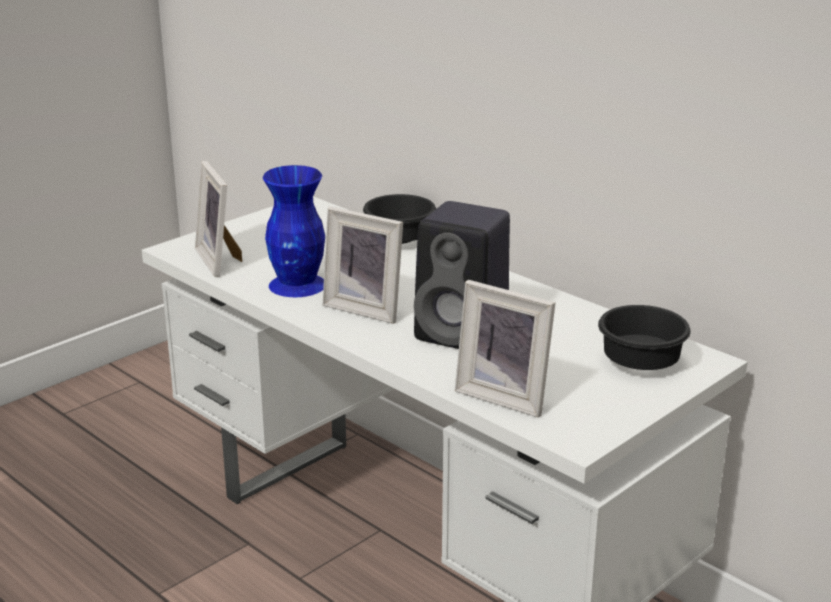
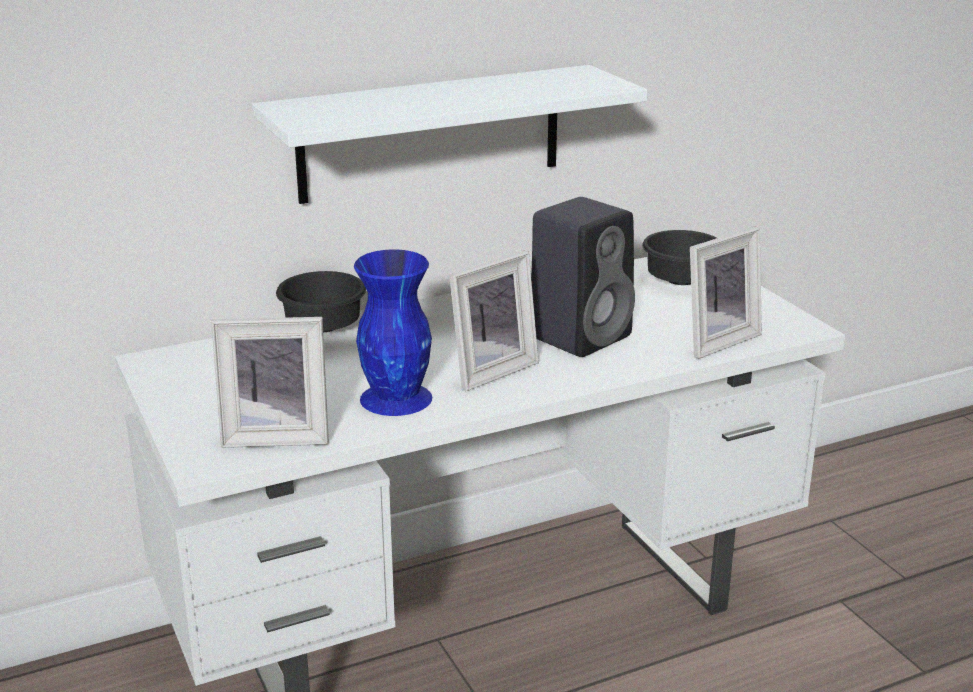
camera: 70 degrees left, 0 degrees up
(512, 120) = (431, 133): none -> white shelf

